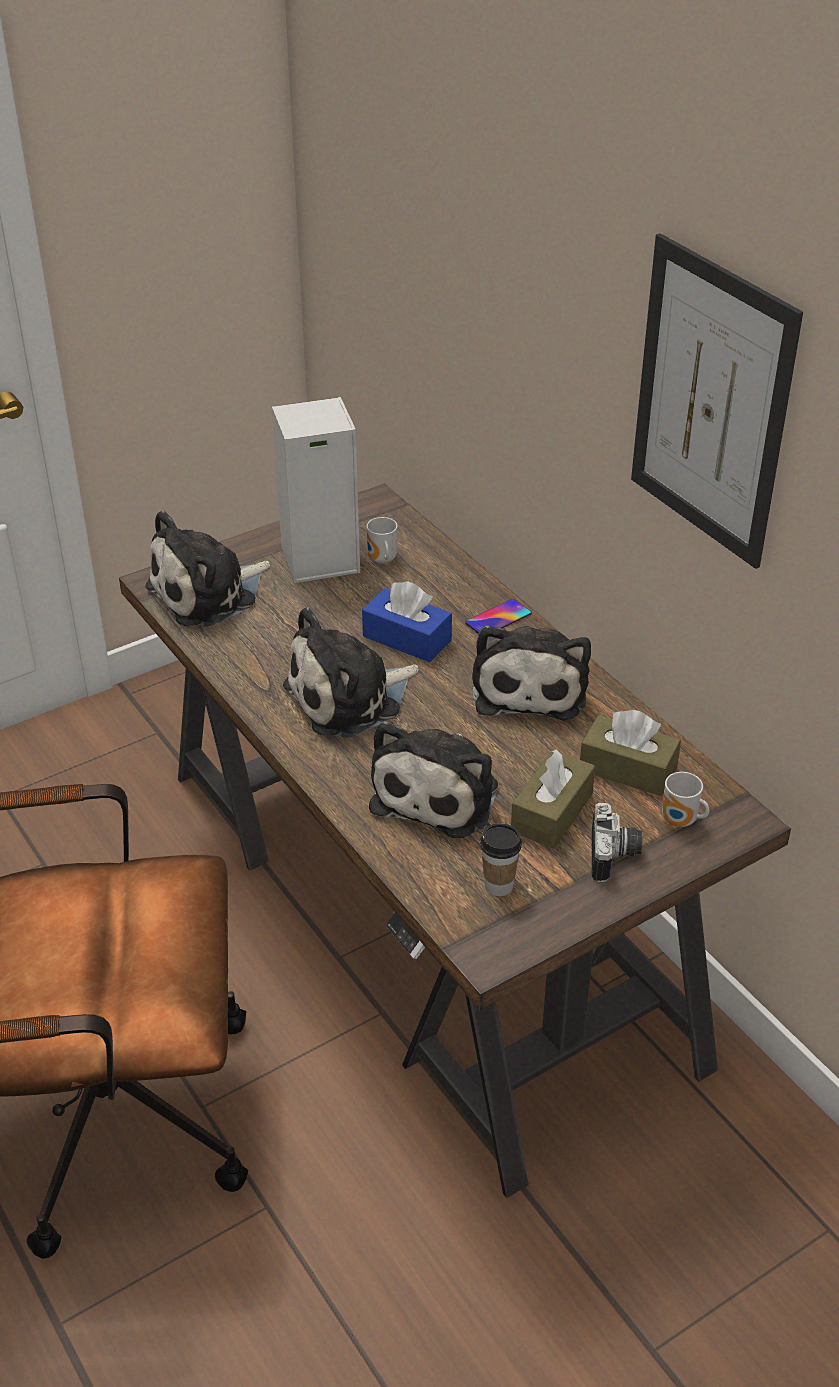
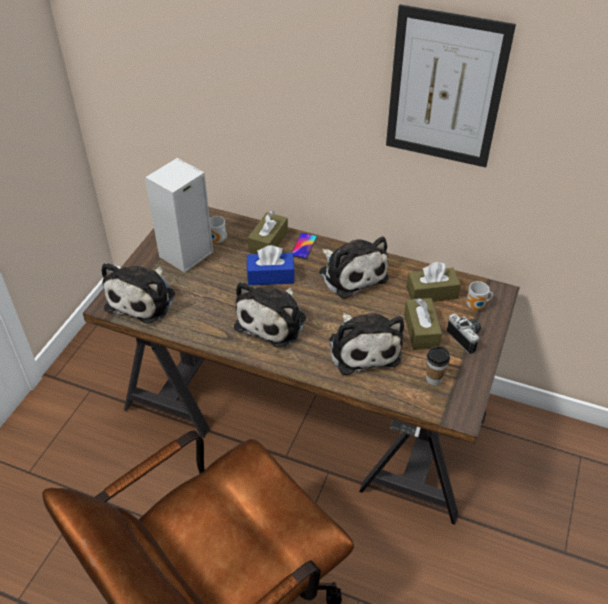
camera: 35 degrees left, 5 degrees up
(451, 591) = (268, 242): none -> brown tissue box

